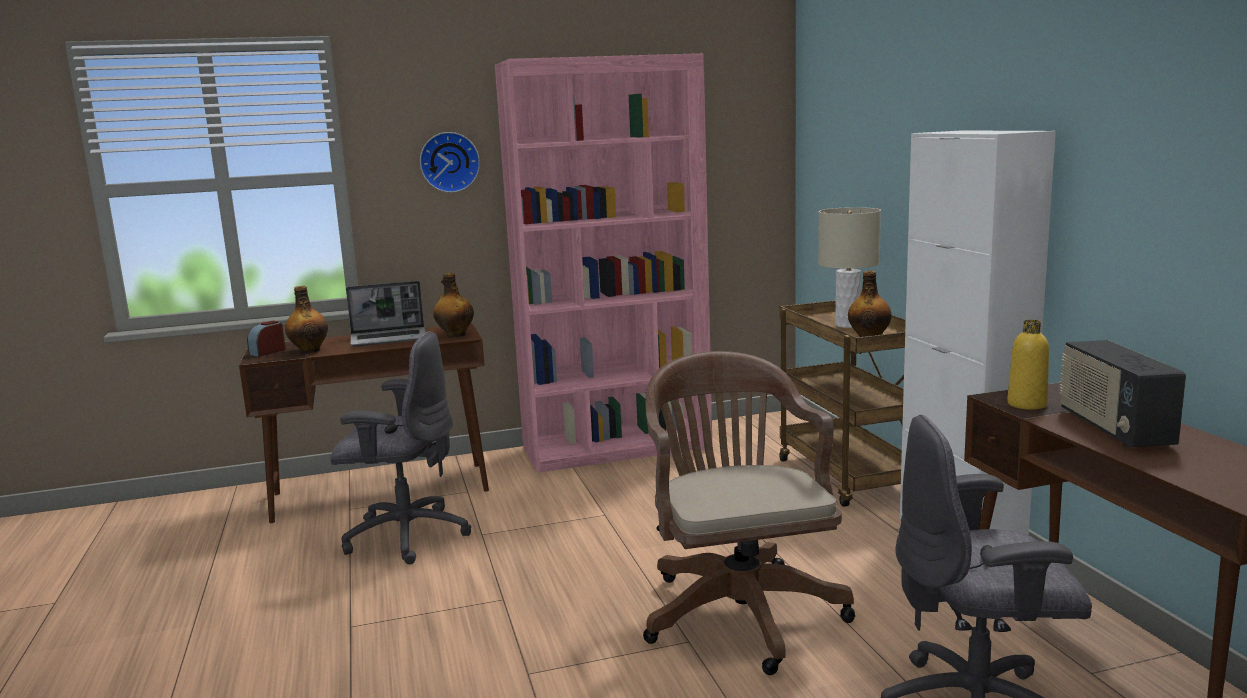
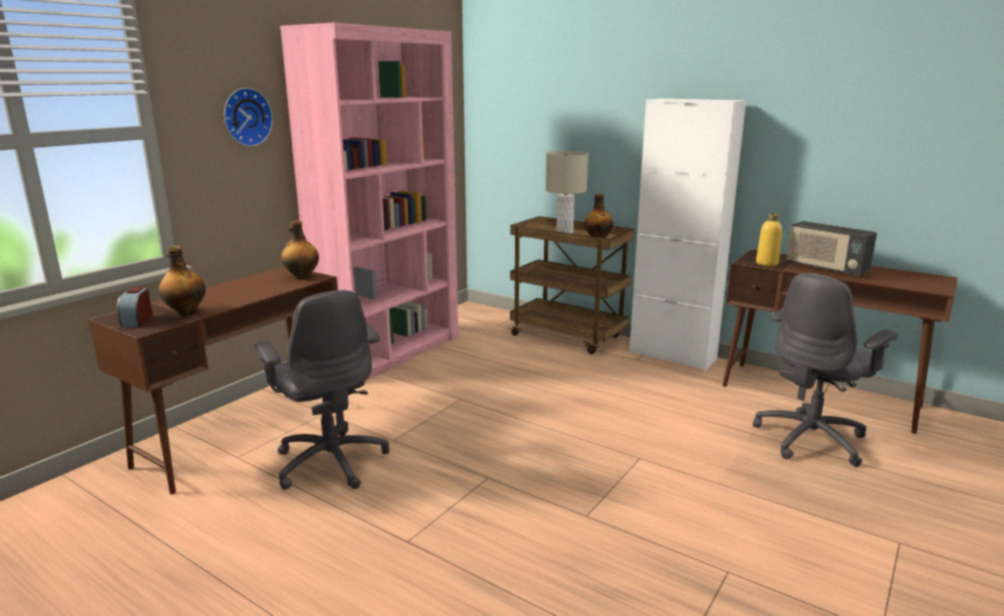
camera: 40 degrees left, 5 degrees up
(390, 338) = (244, 289): laptop -> none
(405, 536) = (331, 461): grey office chair -> grey office chair turned 90 degrees clockwise
(738, 609) = (634, 430): brown office chair -> none

